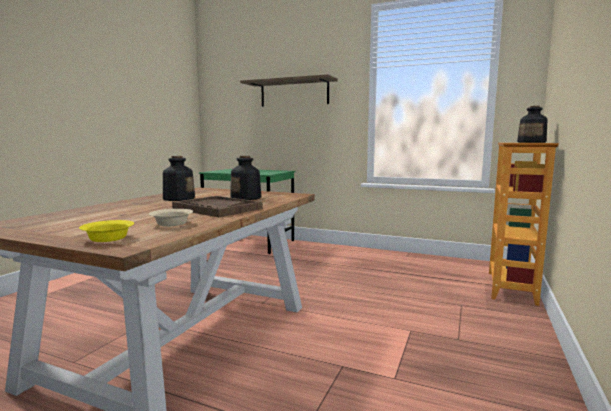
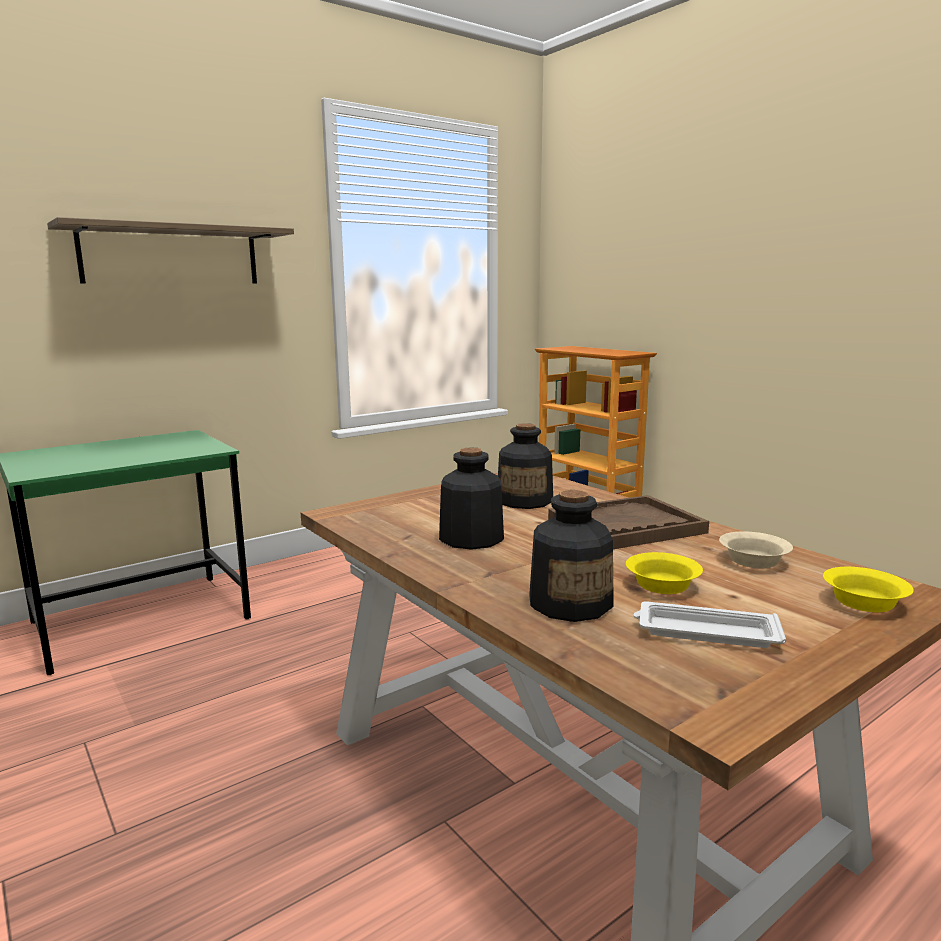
camera: 60 degrees left, 5 degrees up
(67, 222) = (705, 632): none -> white tray
(126, 216) = (660, 586): none -> yellow bowl
(531, 142) = (595, 349): bottle -> bottle (570, 603)

